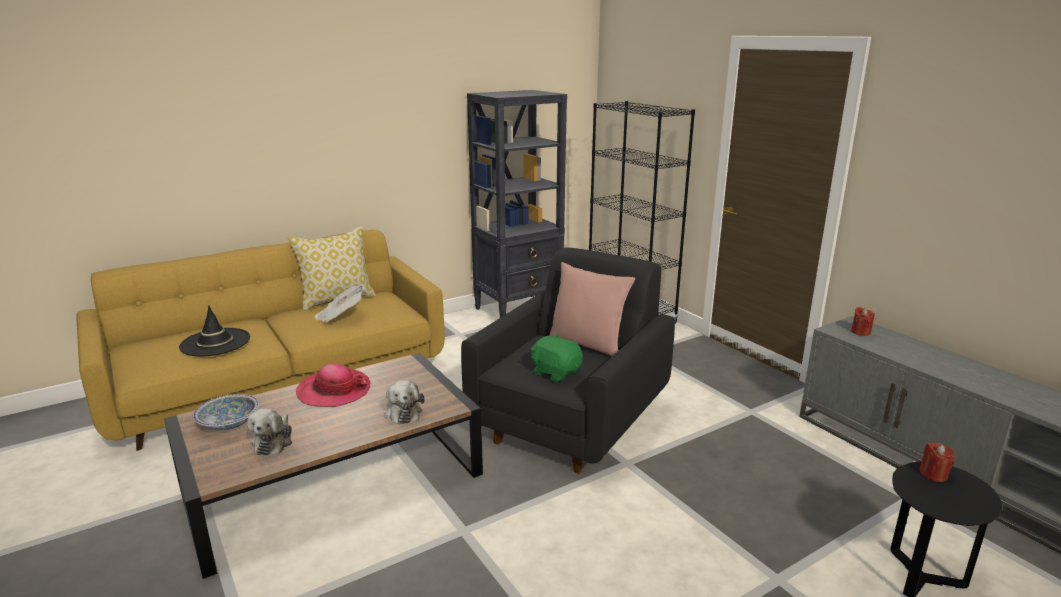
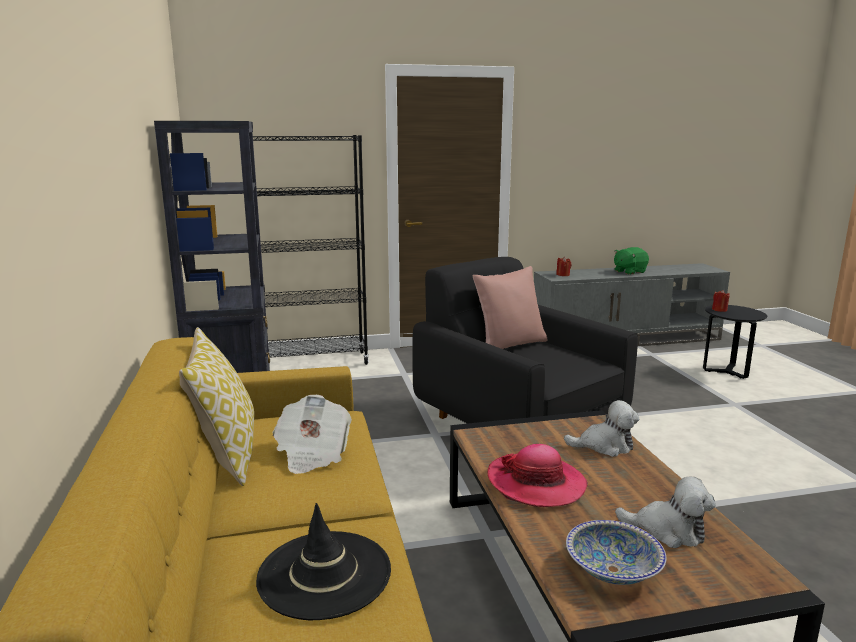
camera: 70 degrees left, 5 degrees down
(556, 372) = (564, 363): green plush toy -> green plush toy (629, 272)

